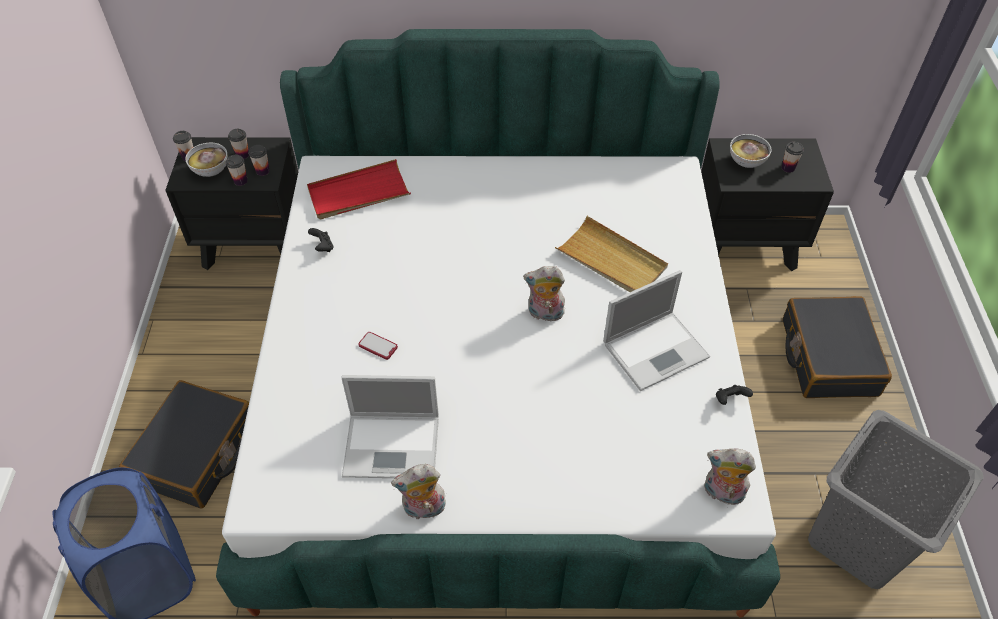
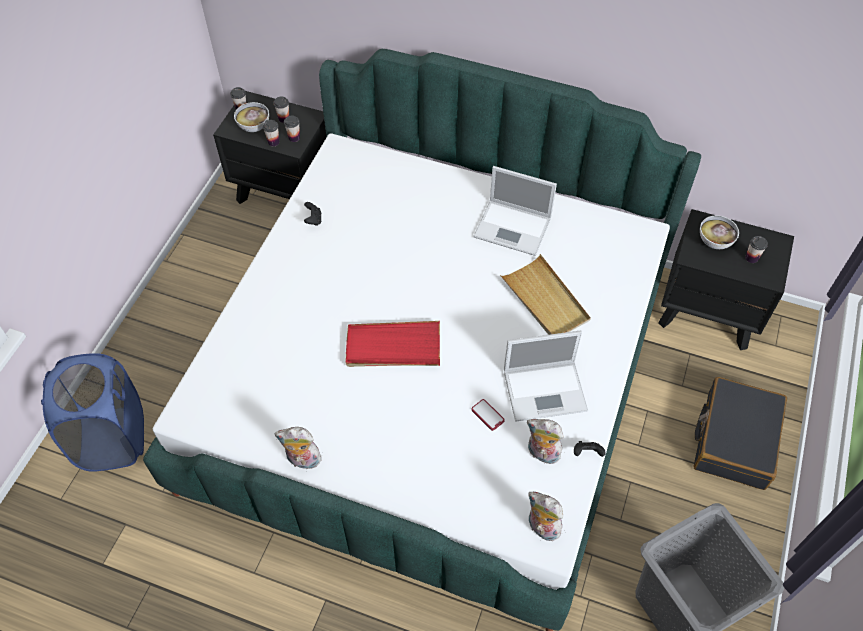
camera: 20 degrees right, 5 degrees up
(197, 453) = (178, 355): black suitcase -> none
(358, 193) = (360, 179): red tray -> red tray (393, 347)
(378, 346) = (322, 318): phone -> phone (487, 415)
(394, 445) = (301, 403): laptop -> laptop (514, 228)
(544, 314) = (466, 331): plush toy -> plush toy (541, 454)

